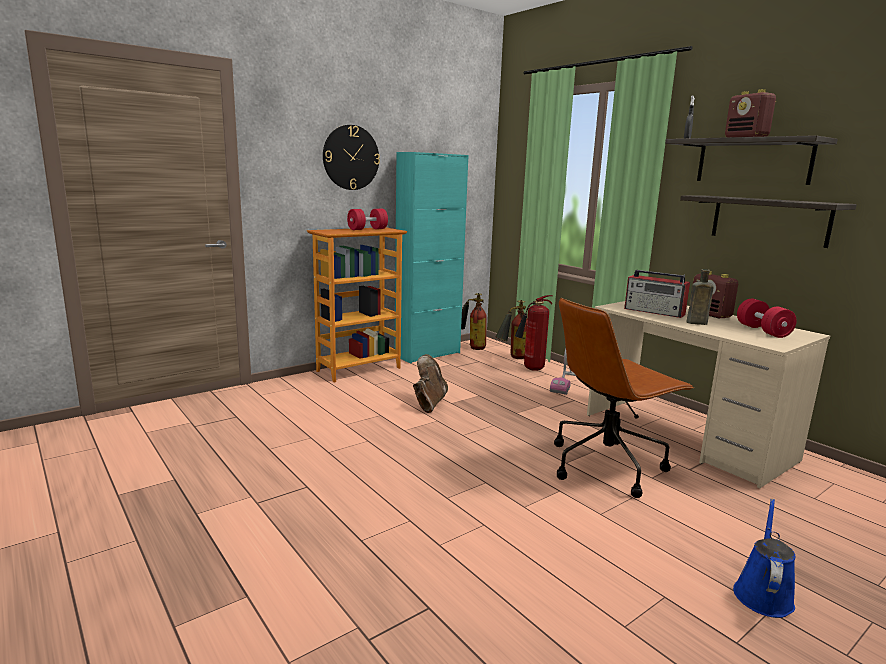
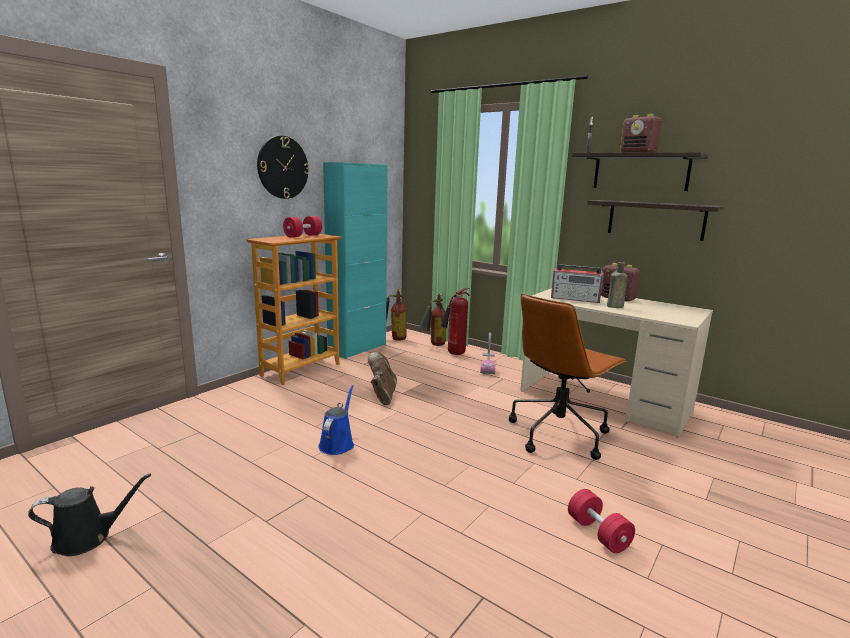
camera: 15 degrees left, 0 degrees up
(104, 492) = (87, 538): none -> black watering can
(762, 593) = (727, 527): blue watering can -> blue watering can (337, 443)
(763, 331) = (666, 310): red dumbbell -> red dumbbell (598, 533)

